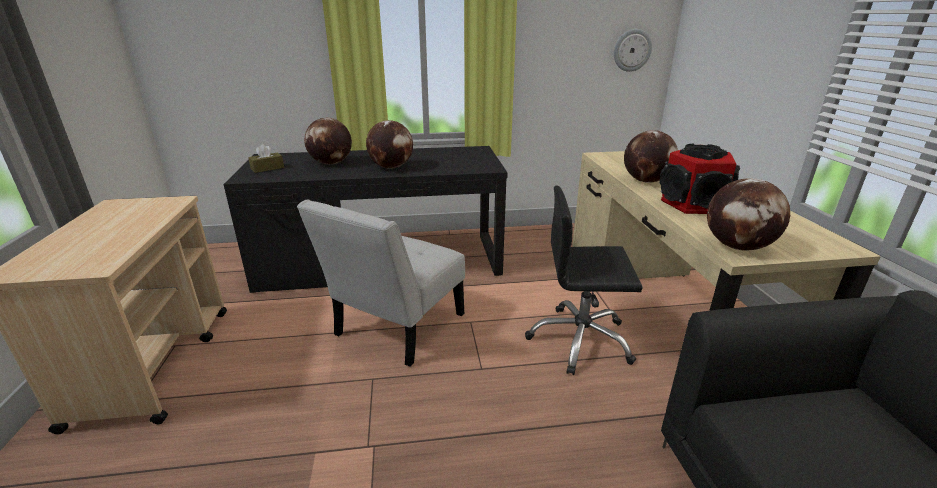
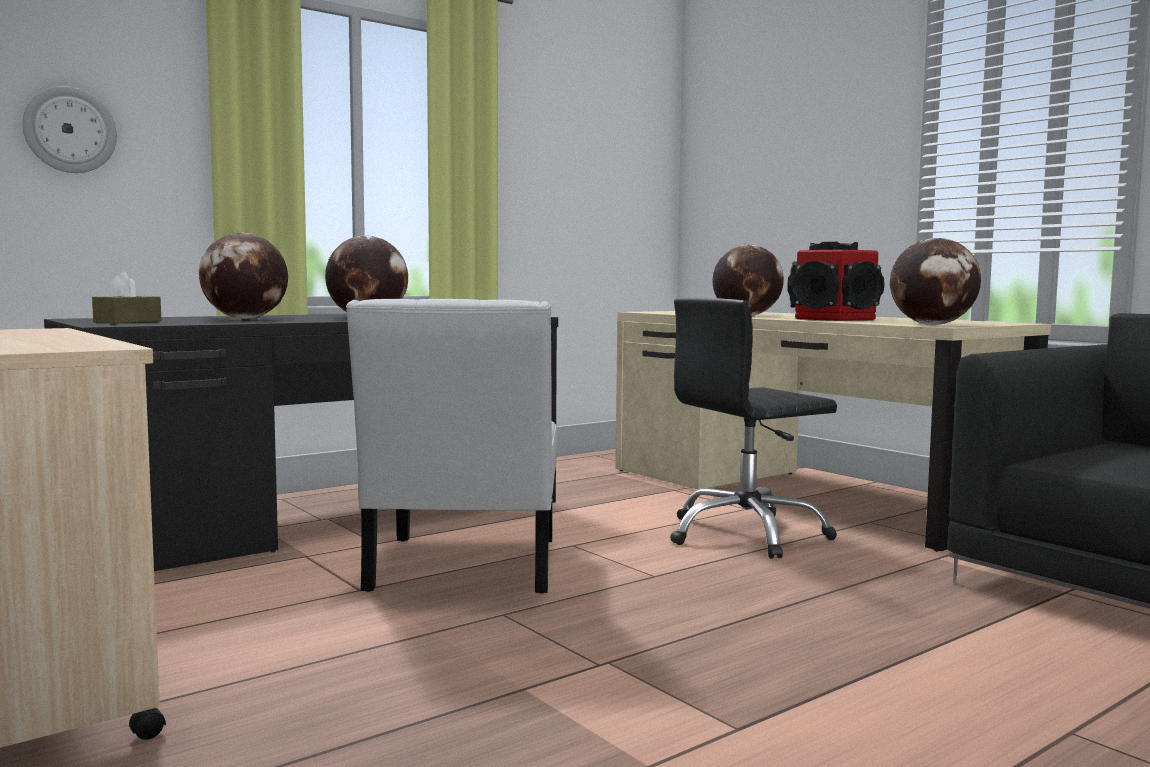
camera: 30 degrees left, 20 degrees down
(632, 50) = (633, 186): wall clock -> wall clock (70, 130)

